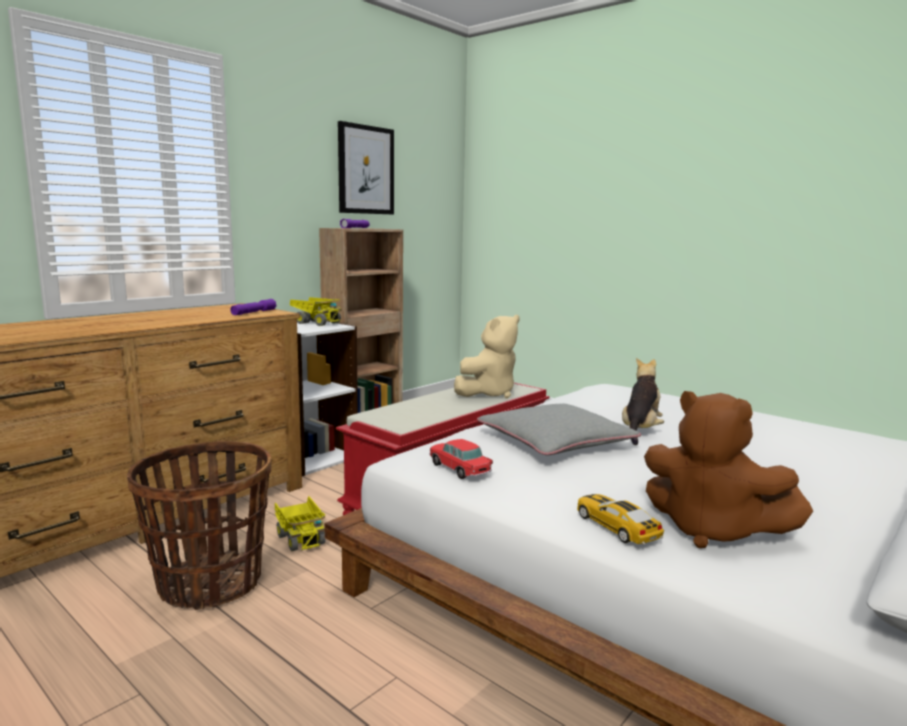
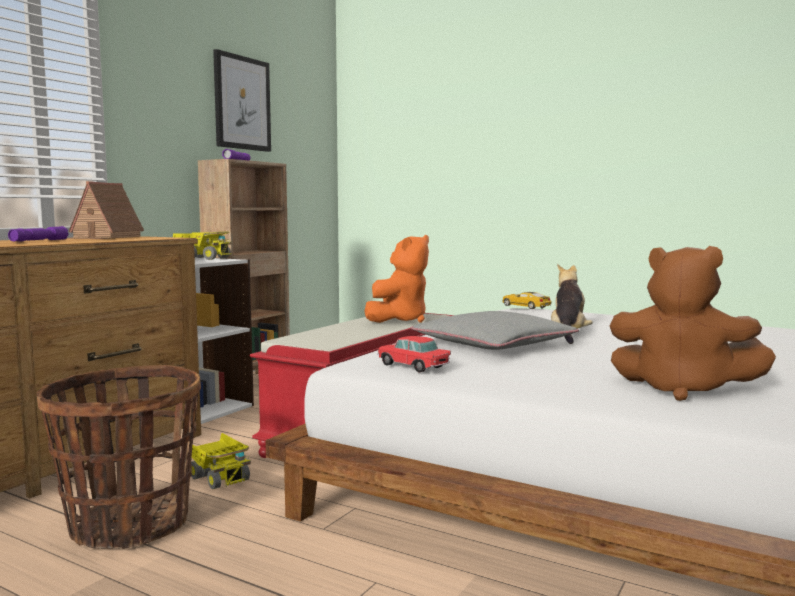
camera: 10 degrees left, 5 degrees down
(221, 309) = (105, 237): none -> toy house
(254, 312) = (146, 238): purple flashlight -> purple flashlight (39, 241)
(488, 393) = (399, 320): beige plush toy -> orange plush toy
(616, 527) = (594, 392): toy car -> toy car (525, 306)

